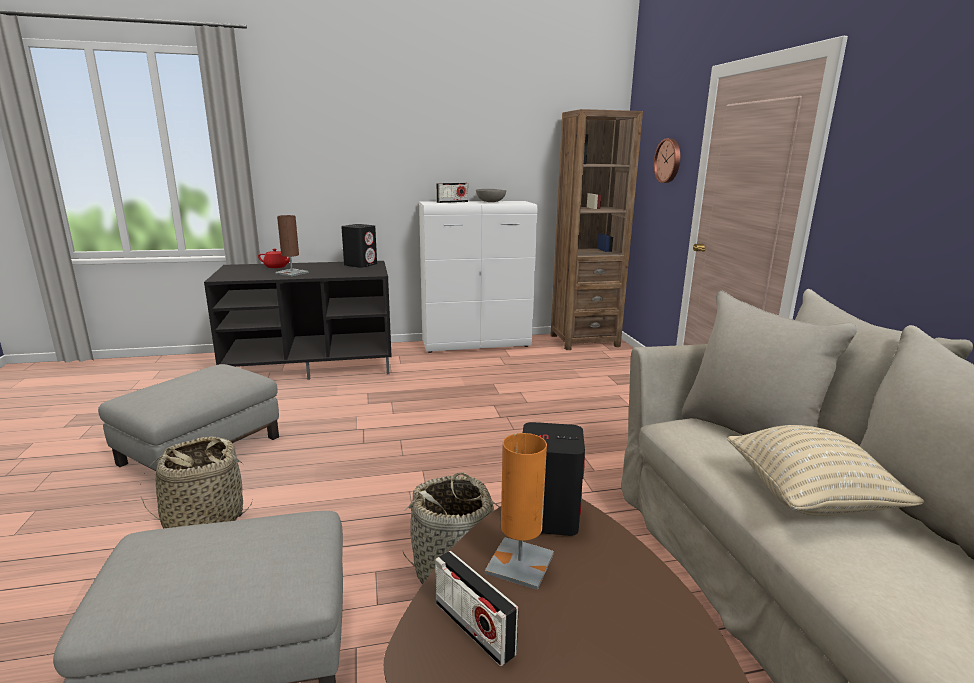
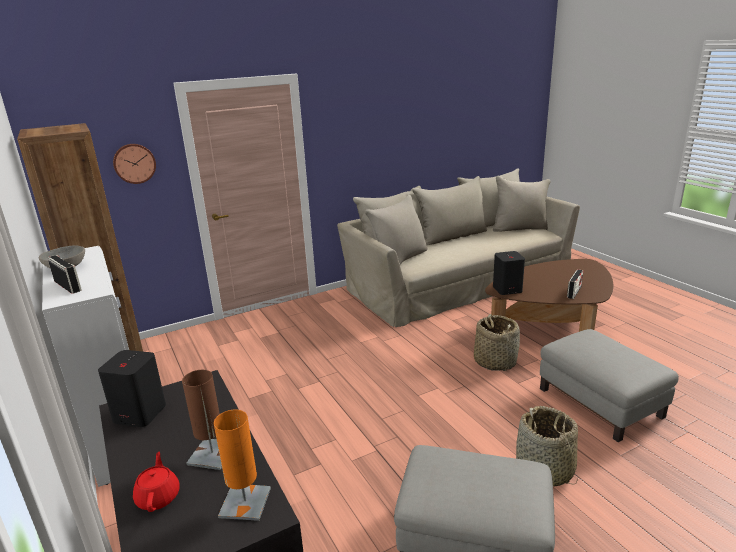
camera: 105 degrees left, 5 degrees up
(520, 563) = (539, 290): orange table lamp -> orange table lamp (245, 502)
(808, 498) = (452, 250): beige pillow -> none

